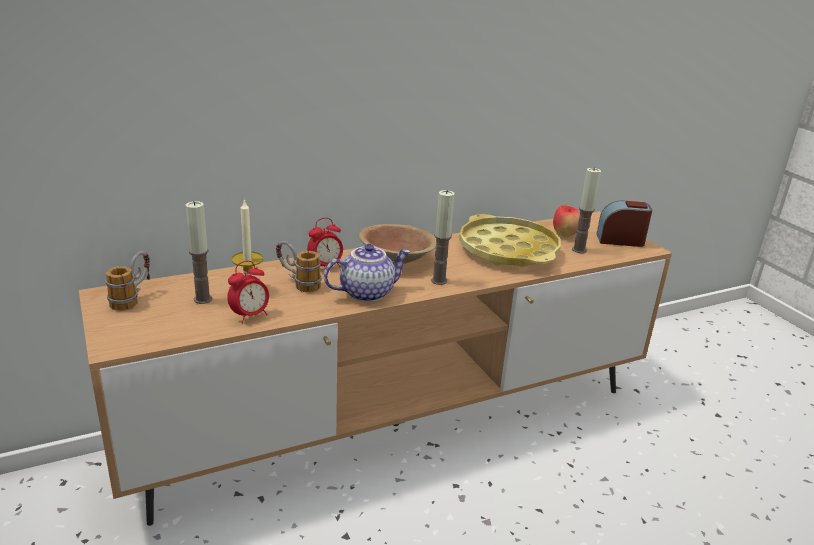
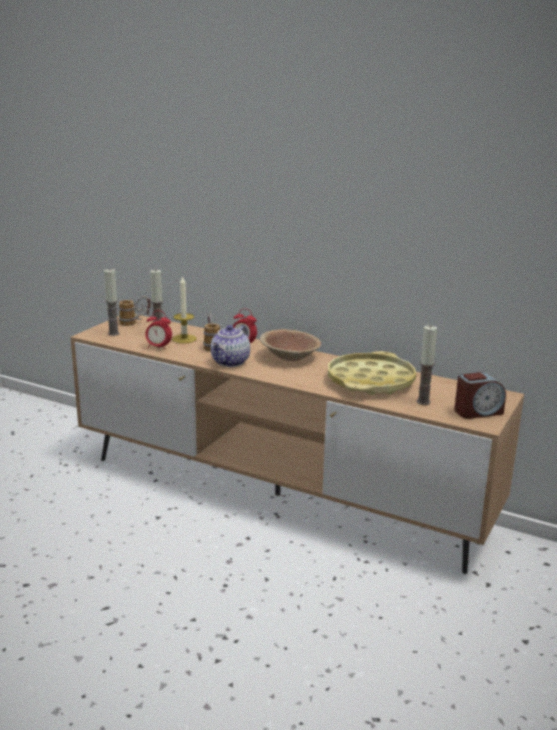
camera: 55 degrees right, 5 degrees down
(366, 292) = (231, 362): teapot -> teapot turned 90 degrees clockwise
(439, 281) = (282, 374): candle -> candle (113, 333)
(564, 235) = (440, 392): apple -> none
(620, 240) = (477, 412): alarm clock -> alarm clock turned 105 degrees clockwise

